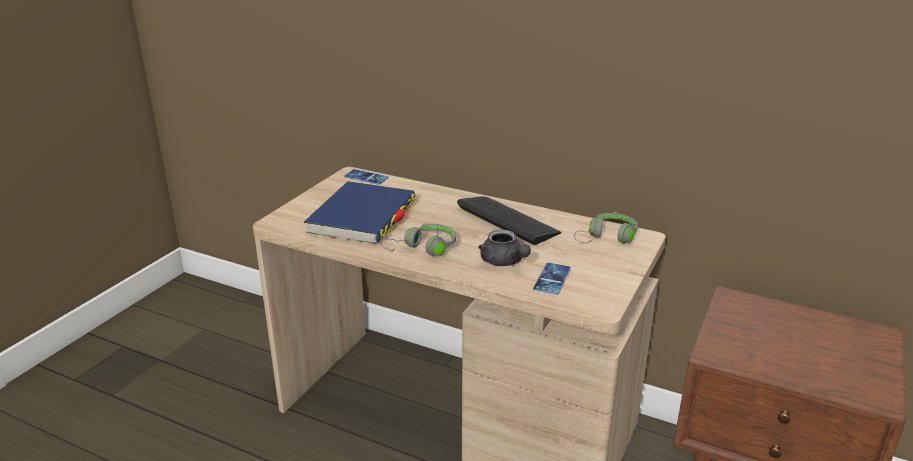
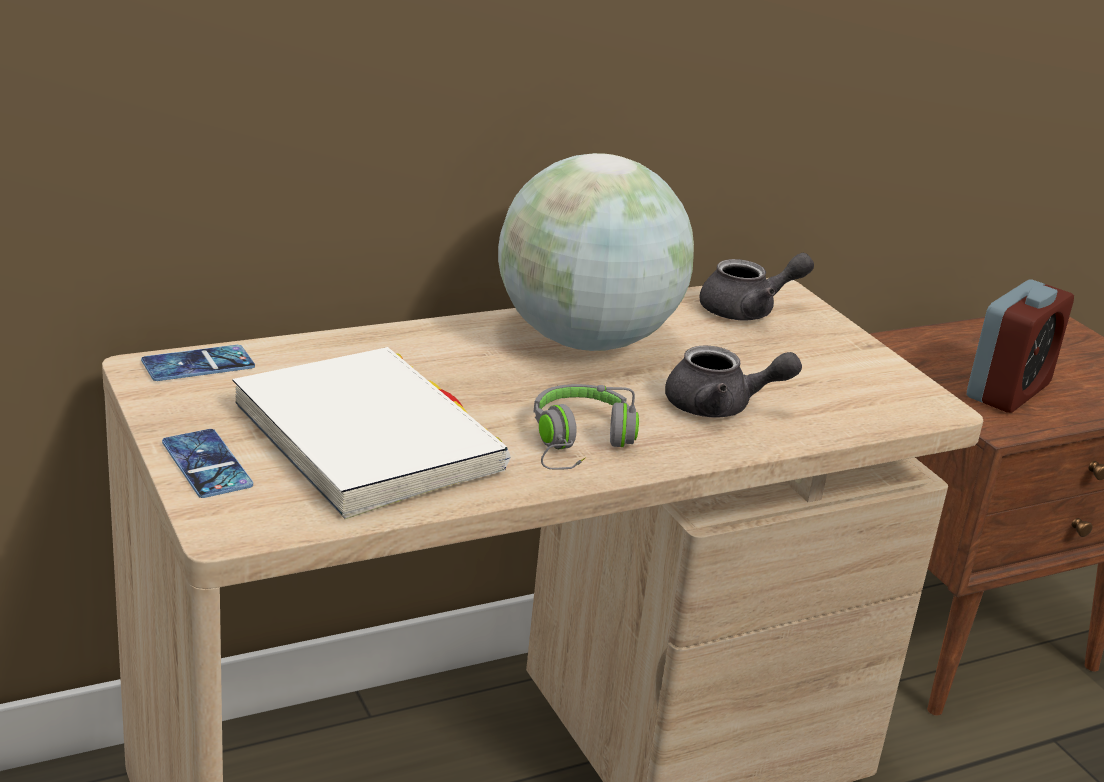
camera: 55 degrees left, 0 degrees up
(362, 217) = (368, 439): blue book -> white book
(508, 220) = (586, 341): keyboard -> globe
(552, 279) = (818, 400): phone -> phone (207, 464)
(607, 237) = (748, 310): grey headphones -> grey teapot
(759, 345) = (1008, 391): none -> alarm clock

